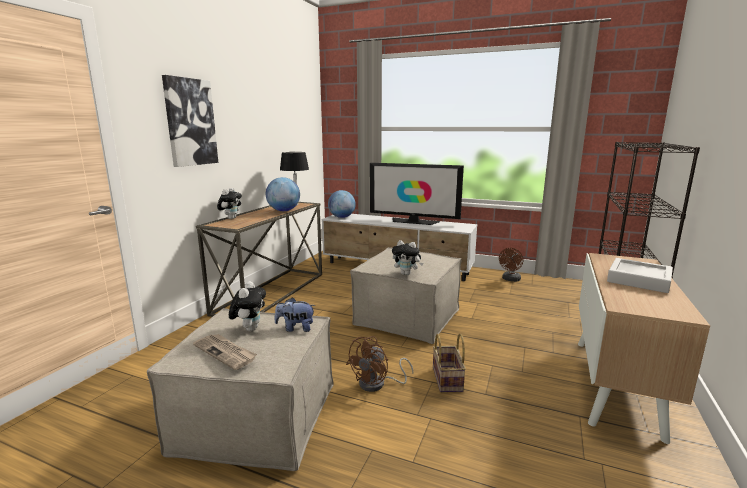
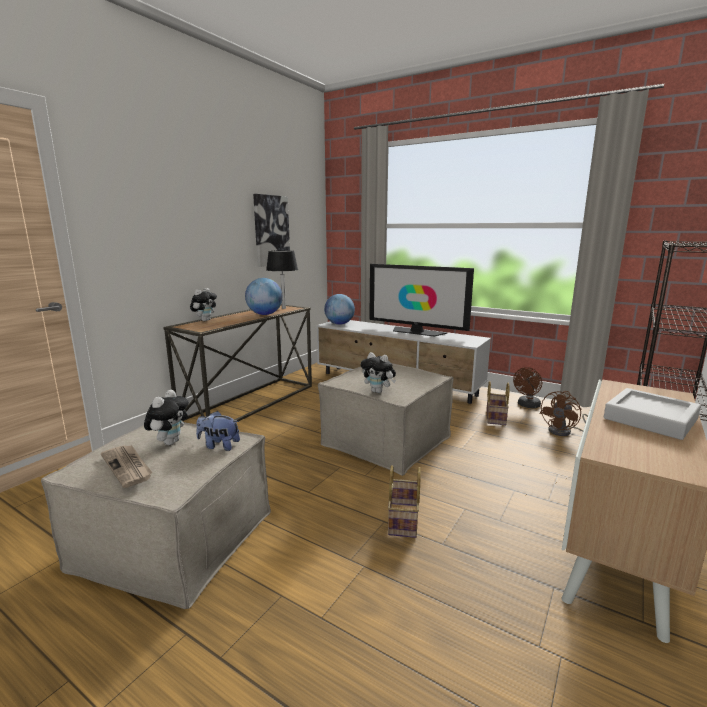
camera: 10 degrees right, 0 degrees up
(190, 122) = (159, 217): picture -> picture (271, 230)
(377, 384) = (320, 517): brown fan -> brown fan (564, 432)
(488, 291) = (495, 417): none -> basket

